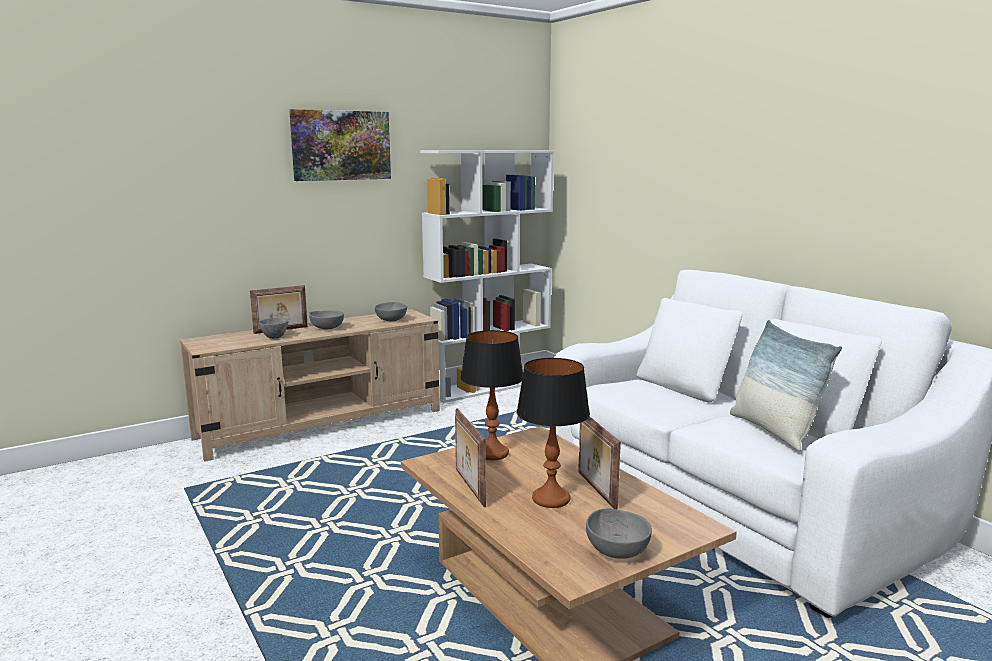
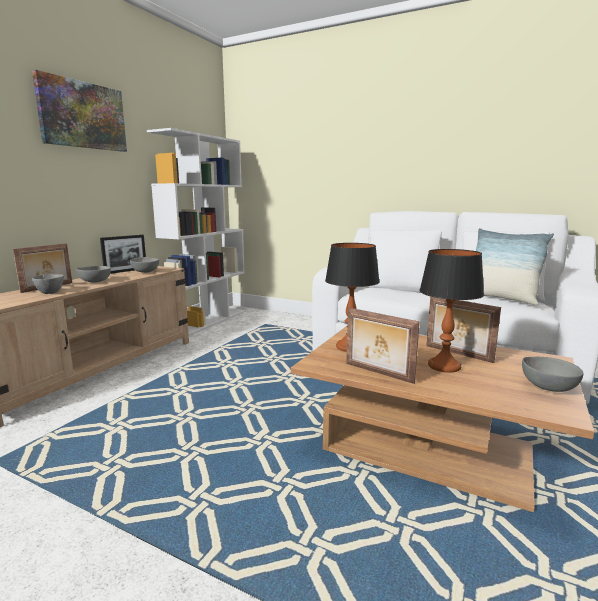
camera: 30 degrees left, 0 degrees up
(375, 316) = (126, 271): none -> picture frame

